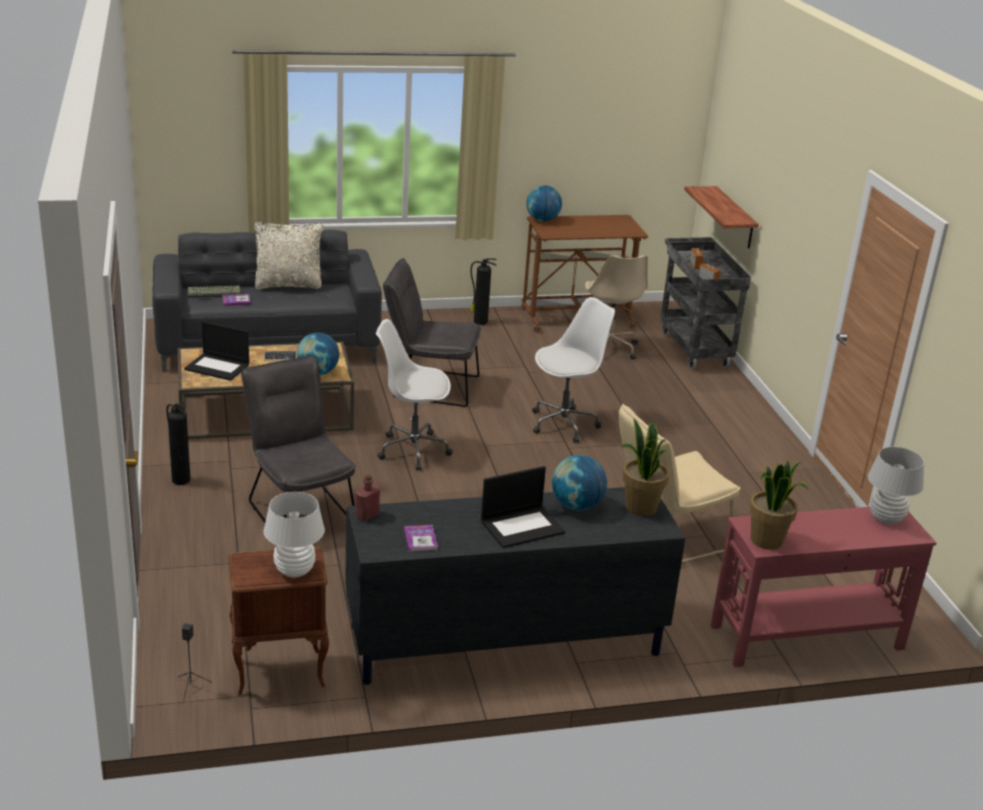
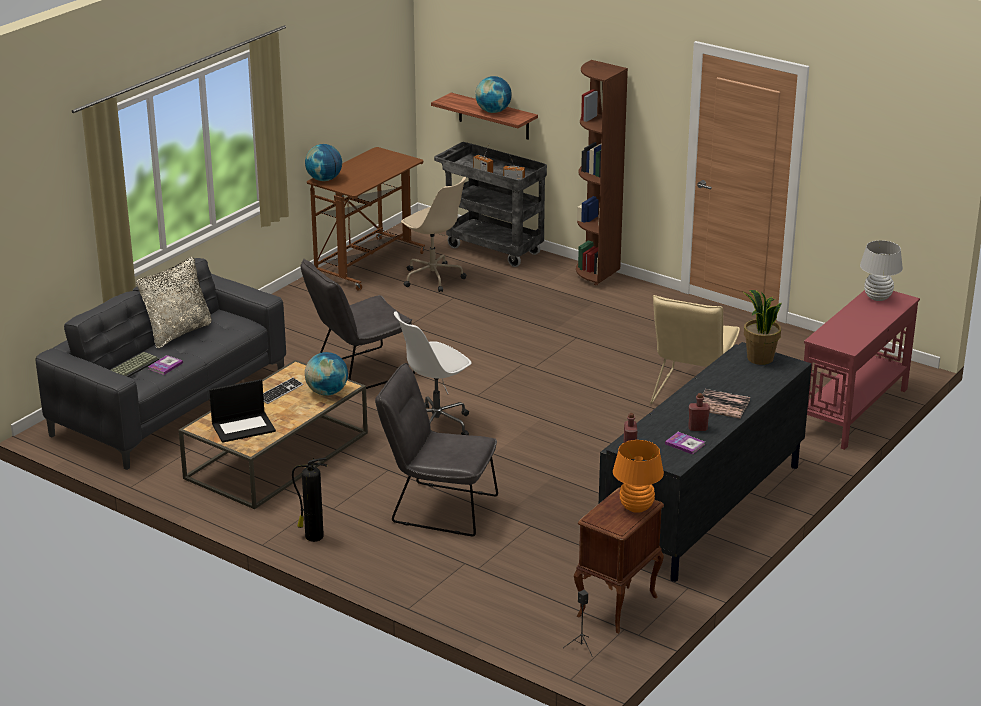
camera: 40 degrees left, 0 degrees up
(294, 571) = (636, 507): white table lamp -> orange table lamp
(459, 533) = (697, 428): none -> red bottle
(479, 321) = (301, 302): fire extinguisher -> none
(522, 526) = (722, 405): laptop -> book
(565, 424) = (502, 351): white office chair -> none
(577, 505) = (726, 376): globe -> globe (493, 111)
(748, 405) = (594, 276): none -> brown bookcase
(767, 541) = (845, 343): potted plant -> none

